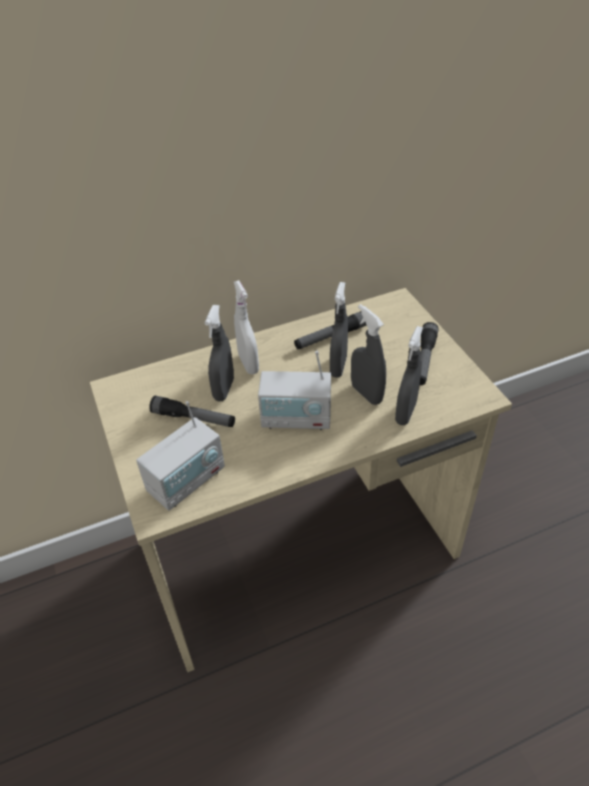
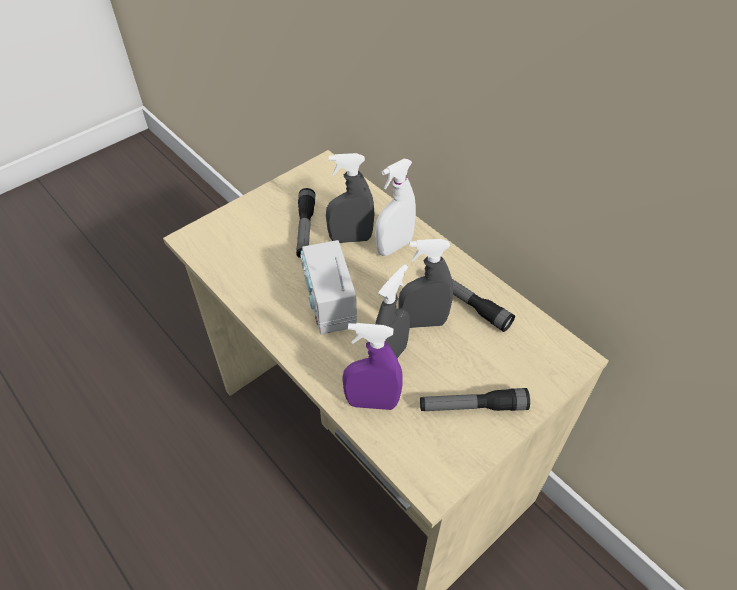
camera: 70 degrees right, 5 degrees up
(187, 481) = (229, 248): radio -> none
(405, 412) = (372, 402): grey spray bottle -> purple spray bottle

